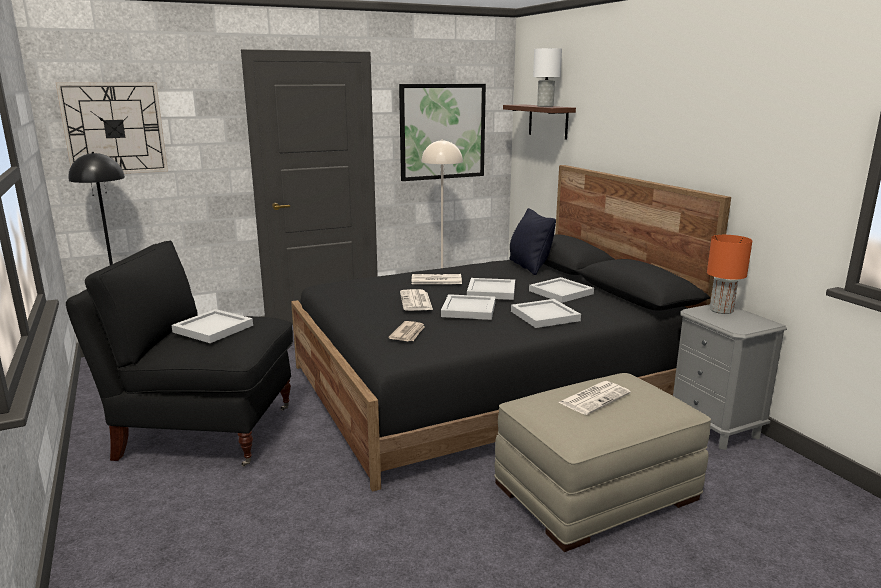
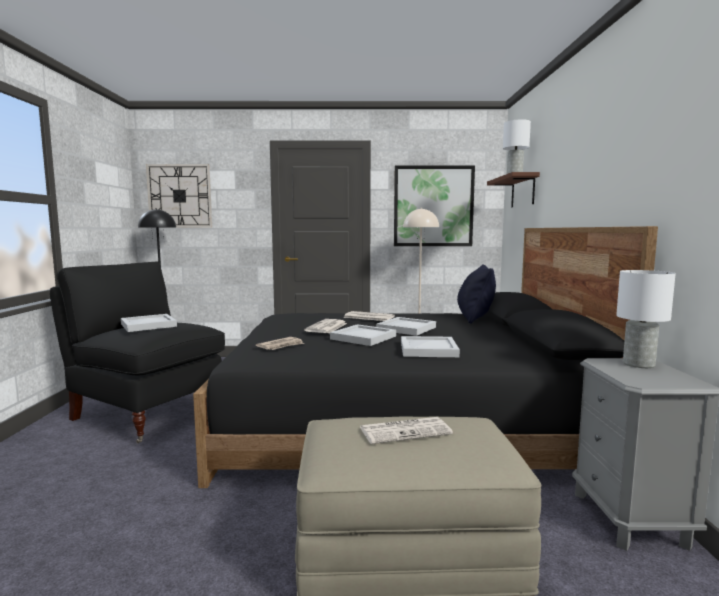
camera: 25 degrees right, 10 degrees down
(560, 292) = (475, 336): white tray -> none
(722, 310) = (639, 364): orange table lamp -> white table lamp

